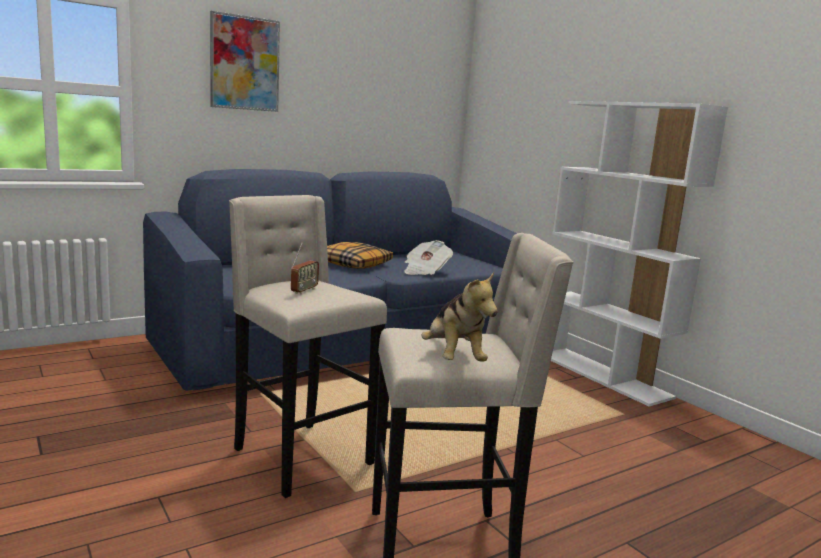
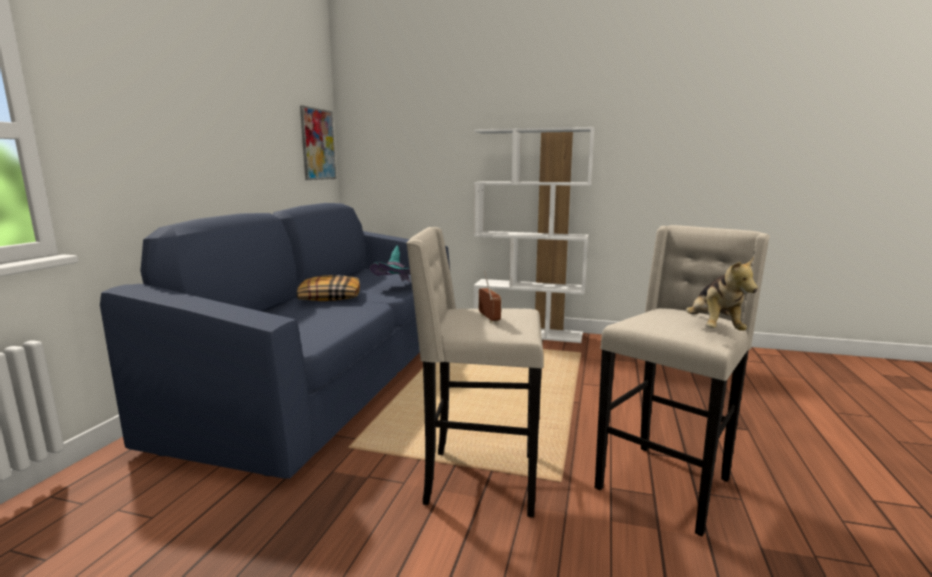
camera: 40 degrees left, 0 degrees up
(245, 63) = (161, 95): picture -> picture (317, 144)
(425, 271) = (395, 288): newspaper -> turquoise hat
(453, 358) = (713, 329): plush toy -> plush toy turned 60 degrees clockwise

